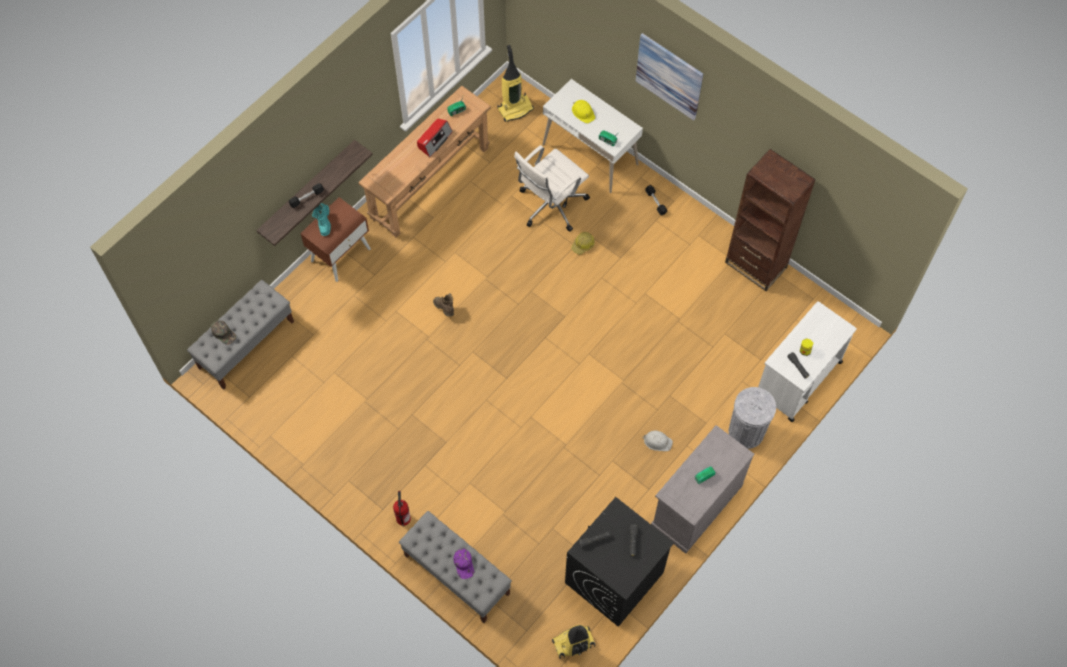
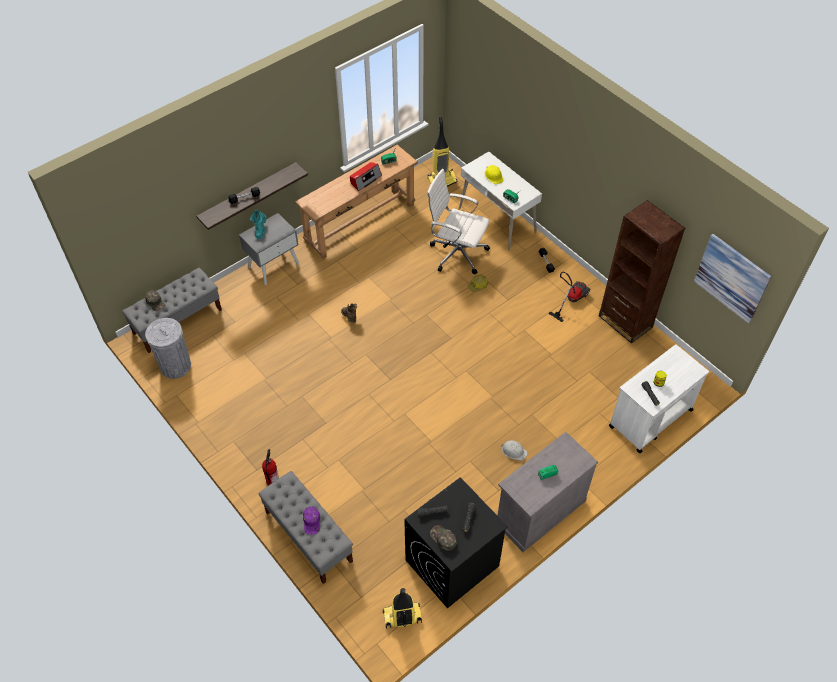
camera: 10 degrees right, 10 degrees down
(341, 254) = (274, 265): brown nightstand -> grey nightstand
(550, 205) = (456, 253): white office chair -> white office chair turned 60 degrees clockwise
(610, 567) = (443, 538): none -> green cap
(669, 76) = (567, 136): picture -> picture (732, 278)
(690, 246) = (570, 299): none -> vacuum cleaner
(746, 432) = (596, 455): grey trash can -> grey trash can (175, 366)

